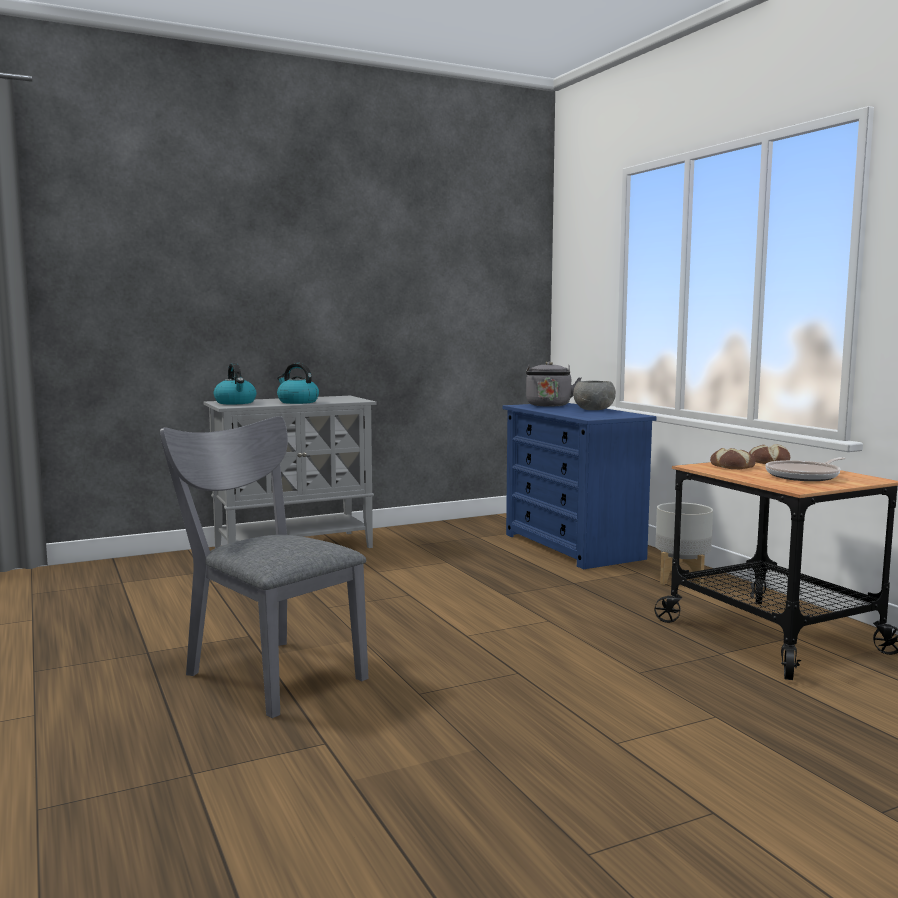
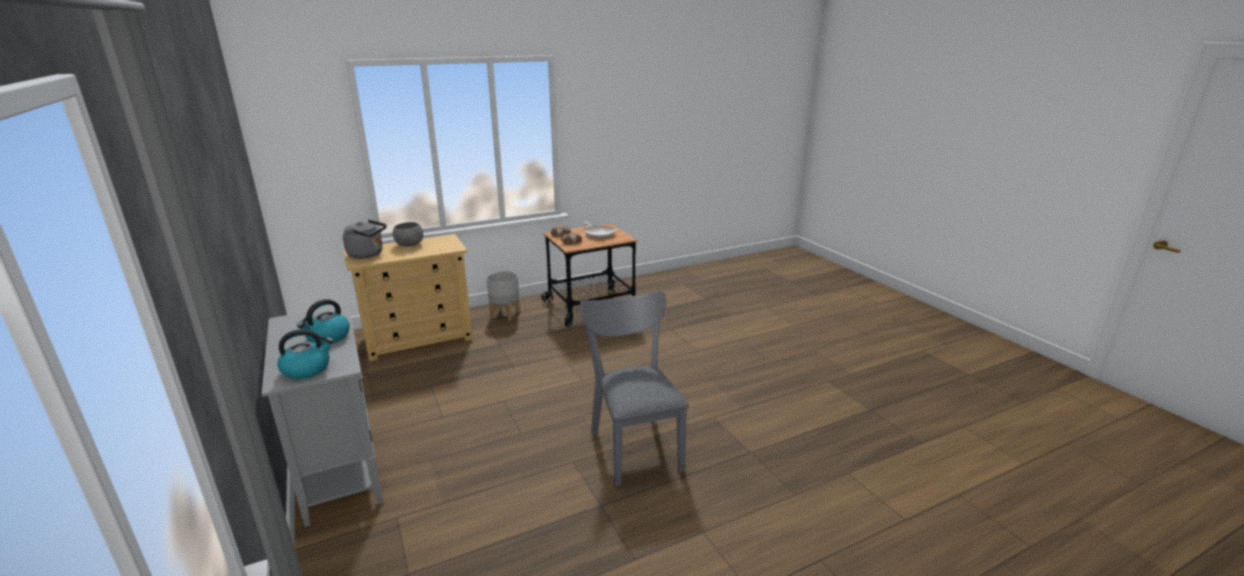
camera: 90 degrees left, 15 degrees up
(268, 672) = (633, 445): grey chair -> grey chair turned 120 degrees clockwise
(573, 546) = (419, 338): blue dresser -> beige dresser

